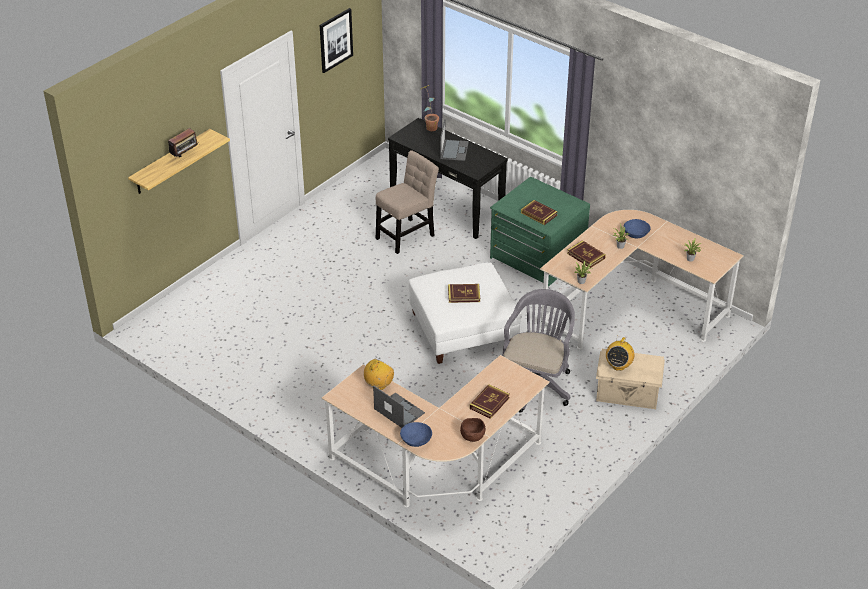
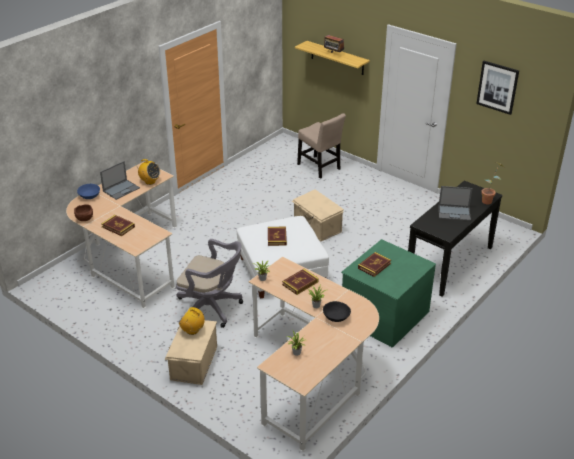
camera: 90 degrees right, 5 degrees down
(372, 299) = (317, 227): none -> beige storage box
(407, 235) = (403, 242): beige chair -> beige chair (320, 168)
(636, 234) = (336, 317): blue bowl -> black bowl

